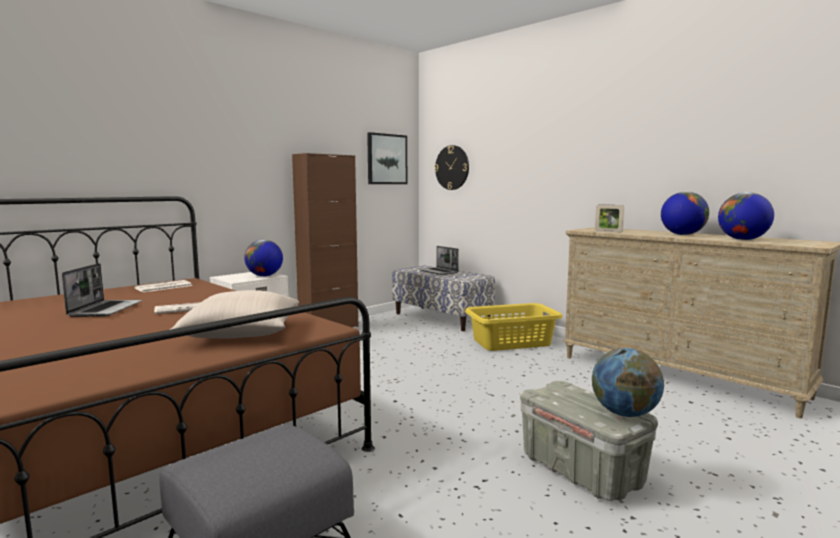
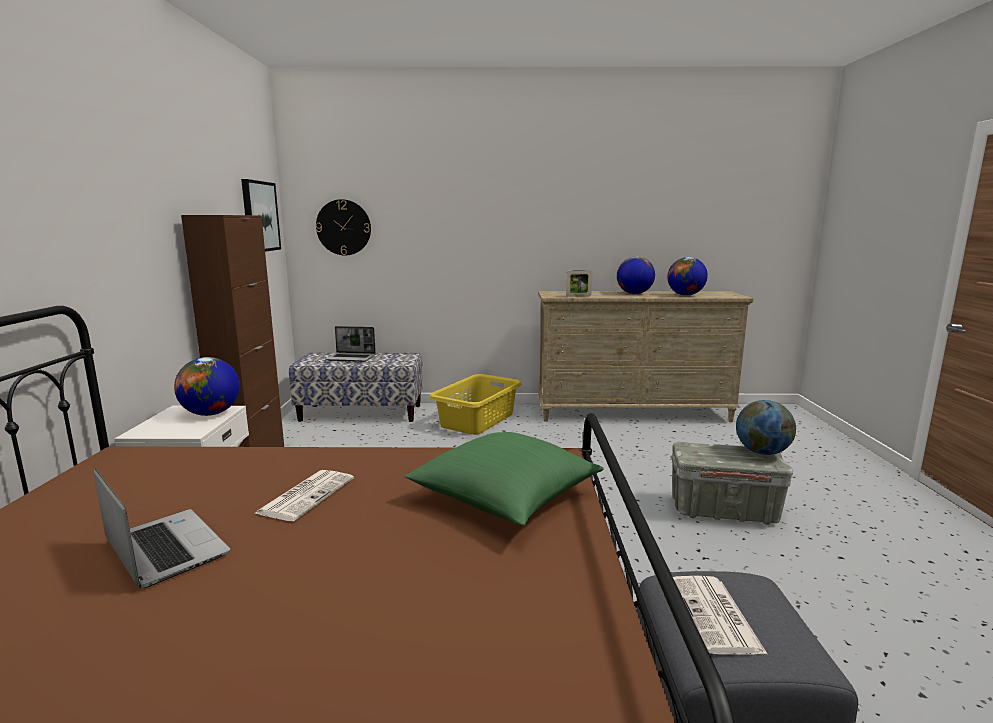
camera: 45 degrees left, 5 degrees up
(163, 287) = (115, 478): newspaper -> newspaper (716, 616)
(242, 333) = (505, 497): beige pillow -> green pillow

